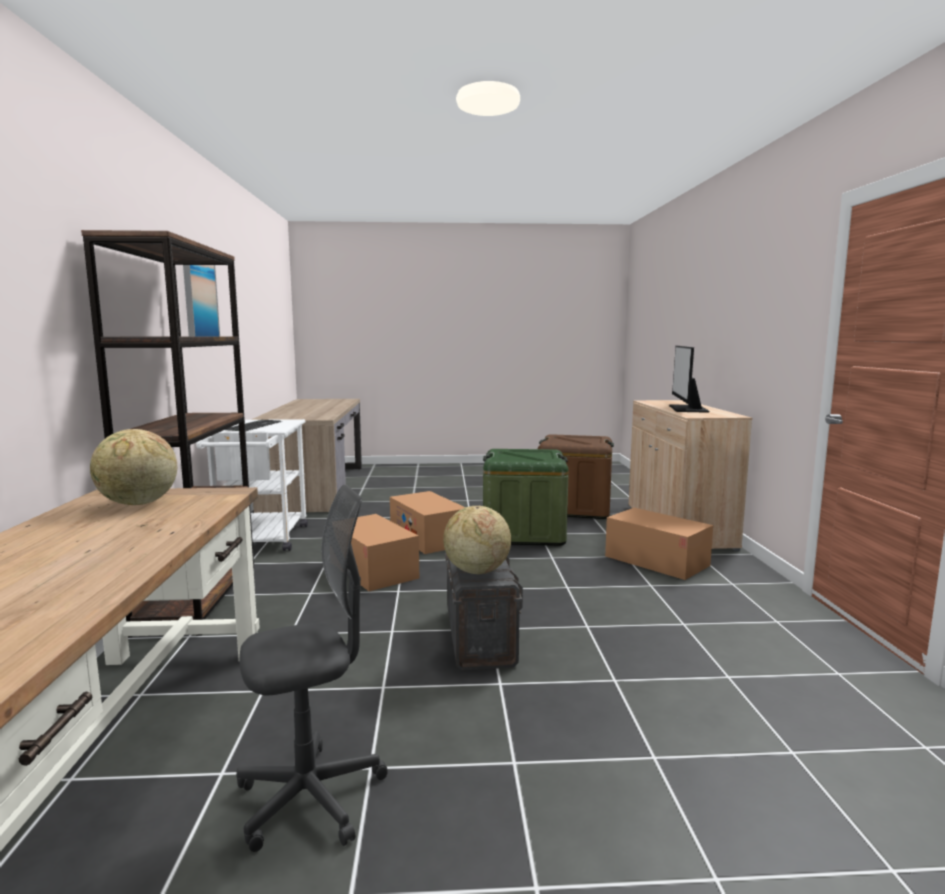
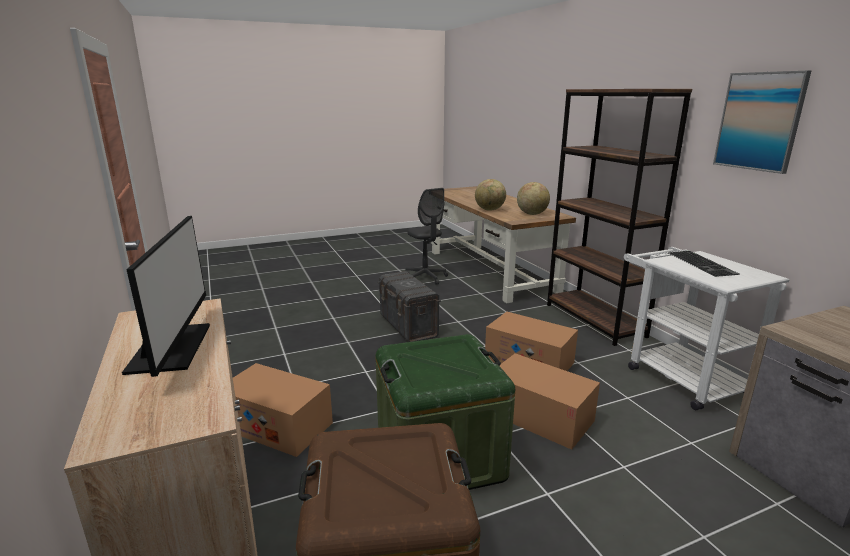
camera: 160 degrees right, 10 degrees up
(311, 798) = (425, 277): grey office chair -> grey office chair turned 75 degrees counterclockwise
(476, 571) = (404, 278): globe -> globe (490, 210)

